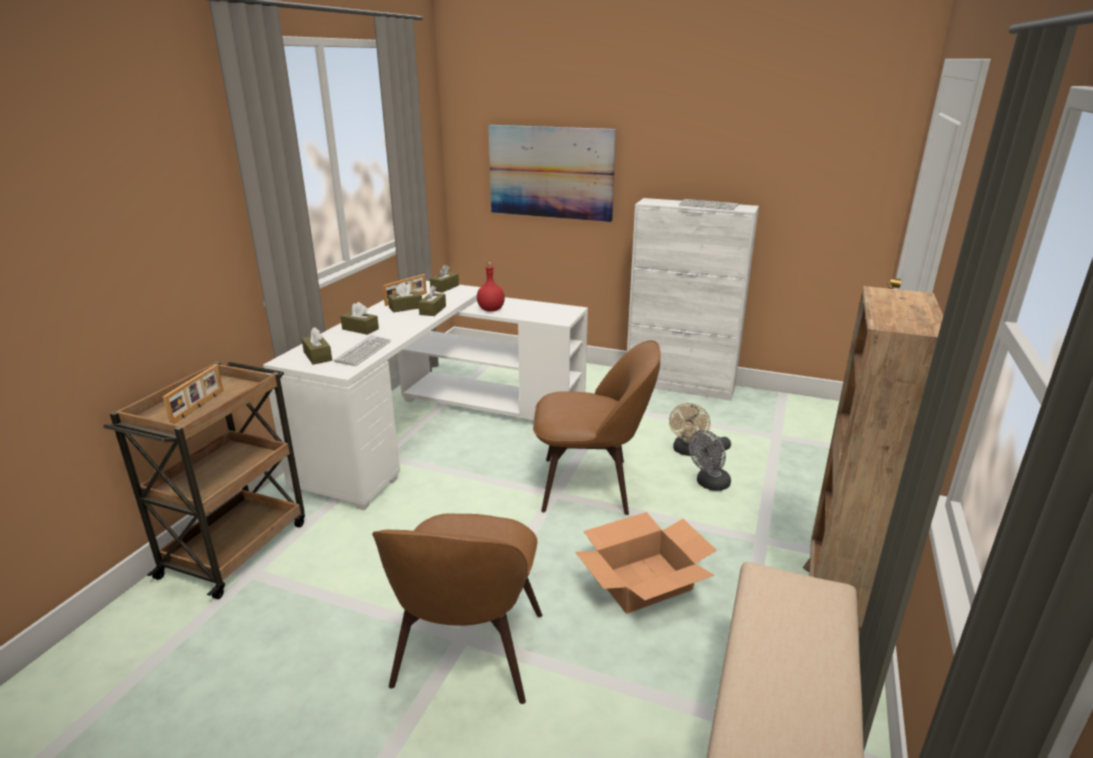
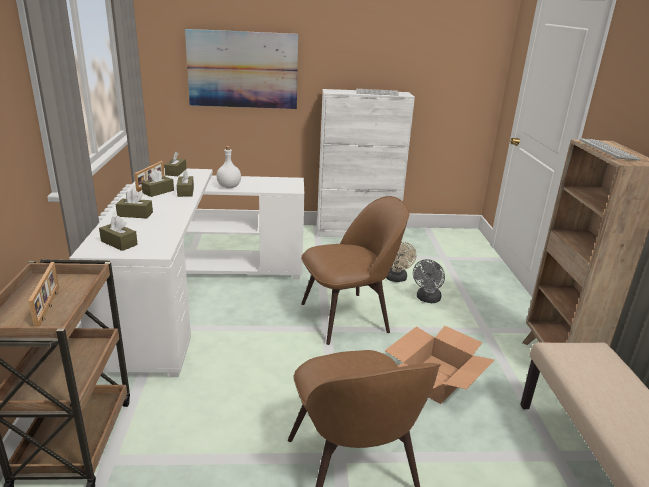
camera: 25 degrees left, 0 degrees up
(363, 351) = (159, 233): keyboard -> keyboard (607, 150)
(491, 310) = (229, 187): red bottle -> white bottle

